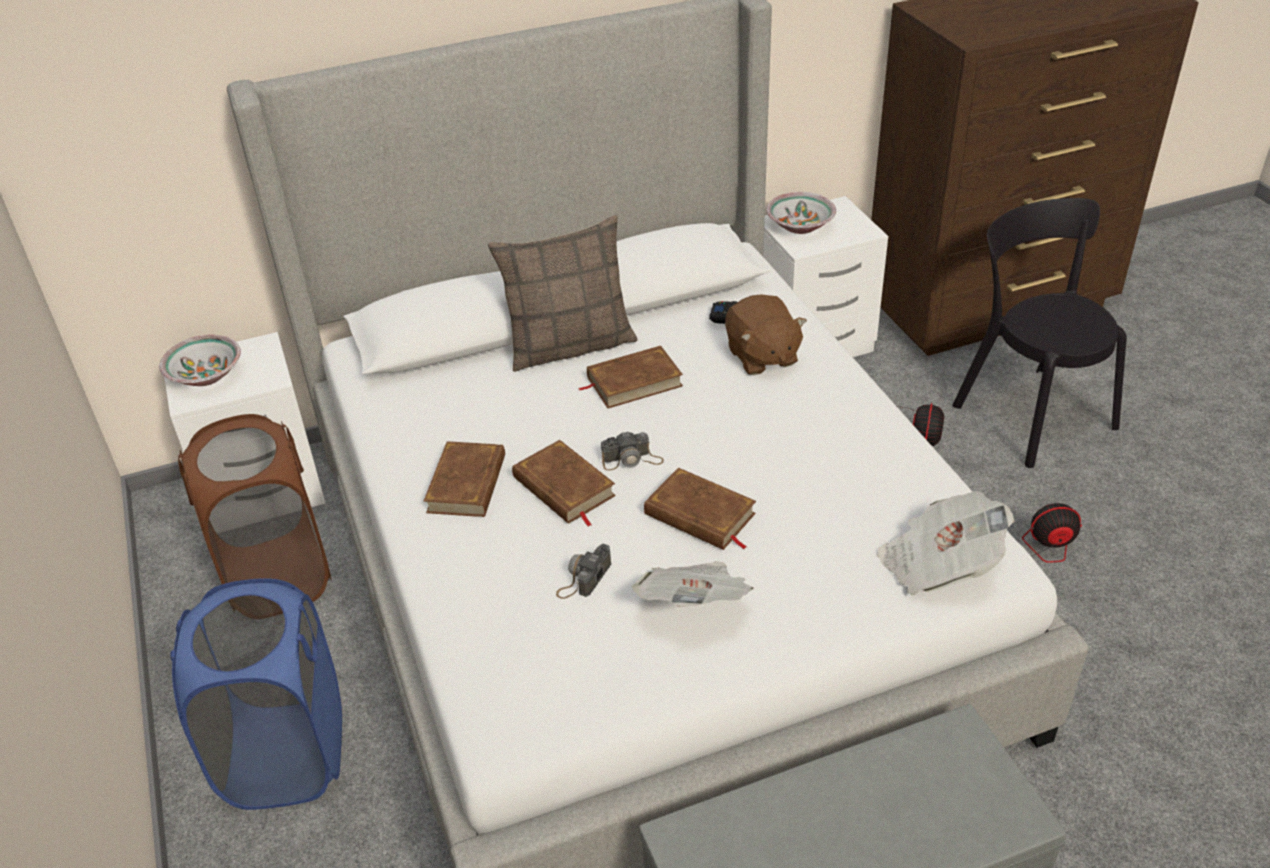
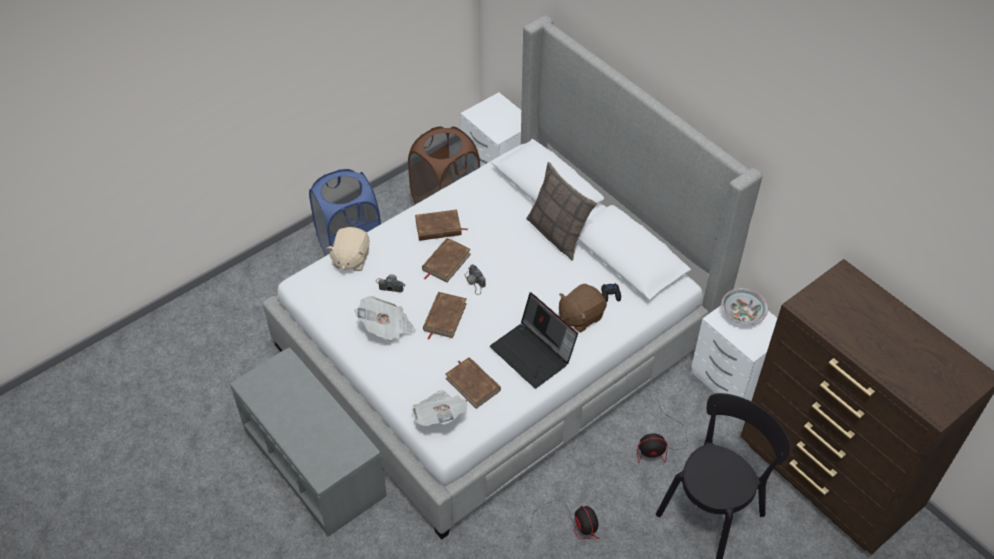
camera: 70 degrees right, 10 degrees up
(205, 375) = (493, 111): bowl -> none
(474, 633) = (351, 259): none -> beige plush toy
(634, 381) = (537, 268): brown book -> brown book (473, 384)
(824, 421) = (534, 354): none -> laptop

